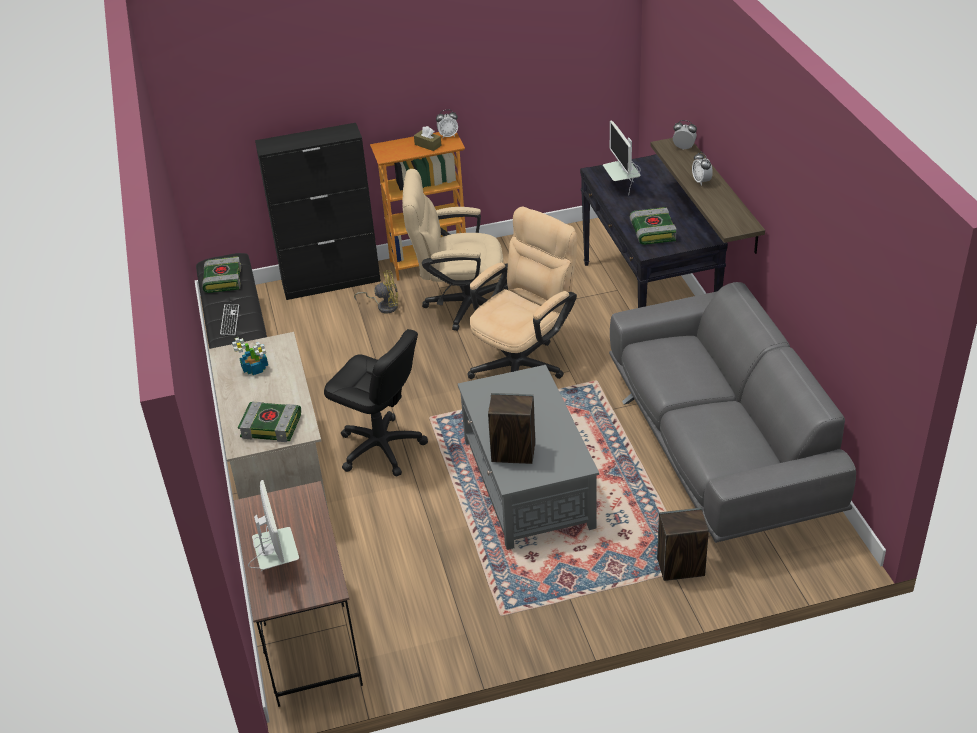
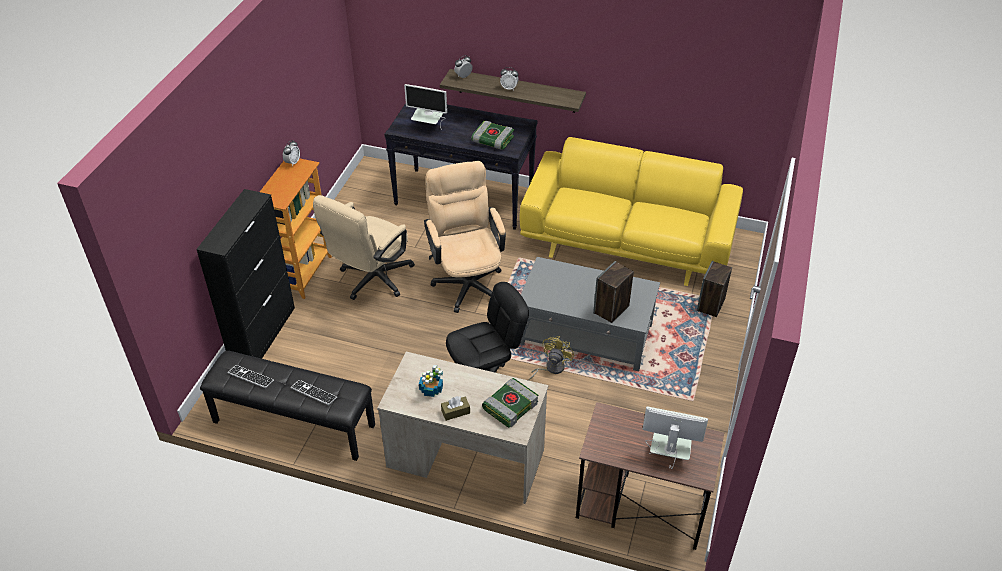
camera: 60 degrees left, 5 degrees up
(222, 279) = (251, 377): book -> keyboard
(384, 306) = (327, 319): yellow fan -> yellow fan (551, 368)
(428, 145) = (292, 176): brown tissue box -> brown tissue box (455, 412)
(719, 449) = (628, 241): grey sofa -> yellow sofa

